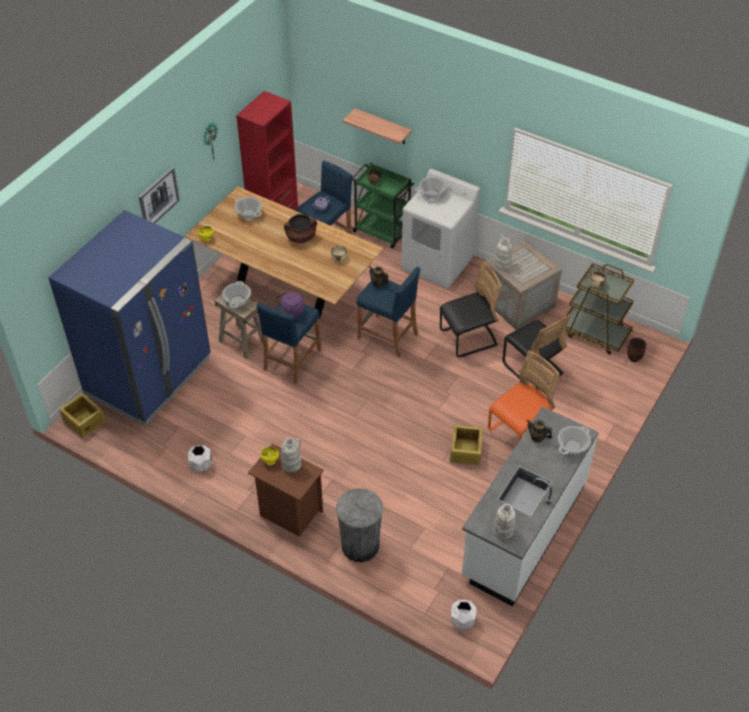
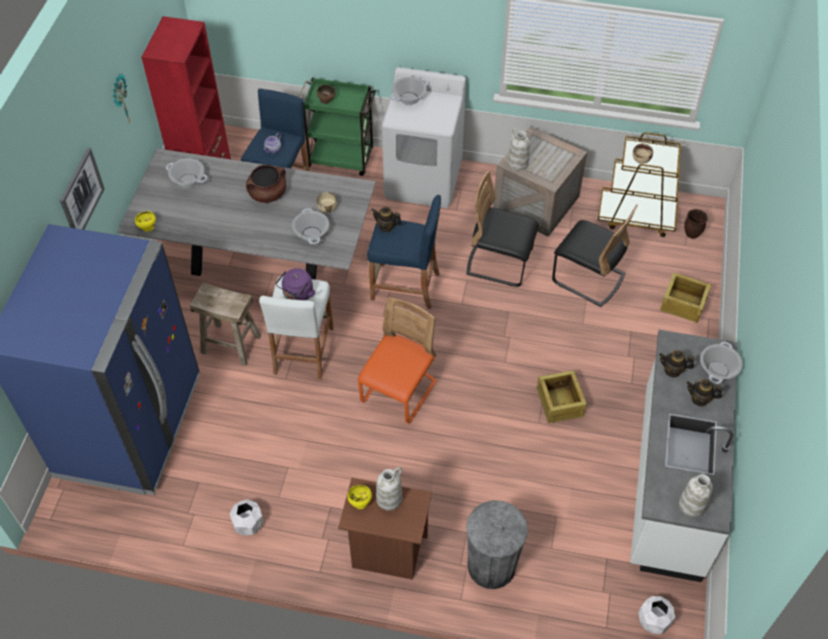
camera: 20 degrees left, 5 degrees up
(84, 420) = (68, 512): crate -> crate (683, 303)
(237, 301) = (219, 298): cooking pot -> cooking pot (311, 234)
(287, 290) = (258, 262): brown dining table -> grey dining table
(292, 360) = (303, 350): blue stool -> white stool
(383, 127) = (324, 29): shelf -> none
(468, 338) = (499, 263): black chair -> black chair turned 120 degrees counterclockwise
(519, 431) = (609, 359): orange chair -> orange chair (399, 392)
(548, 462) = (700, 399): none -> teapot

